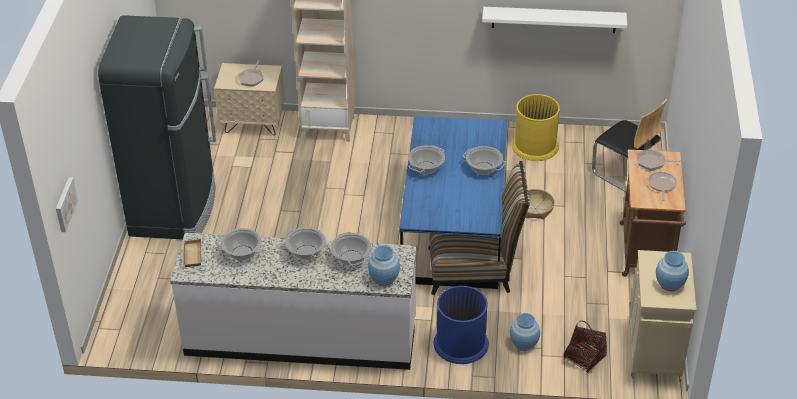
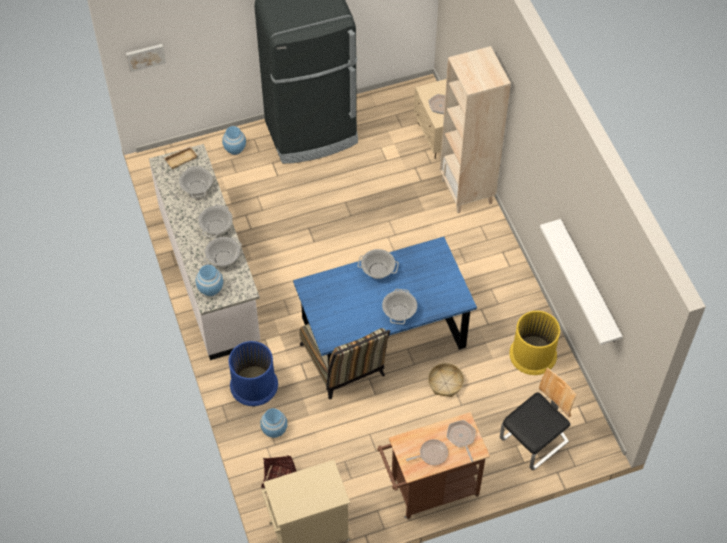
camera: 65 degrees right, 15 degrees up
(625, 174) = (534, 441): chair -> chair turned 150 degrees counterclockwise
(670, 284) = (301, 496): blue vase -> blue vase (235, 148)

